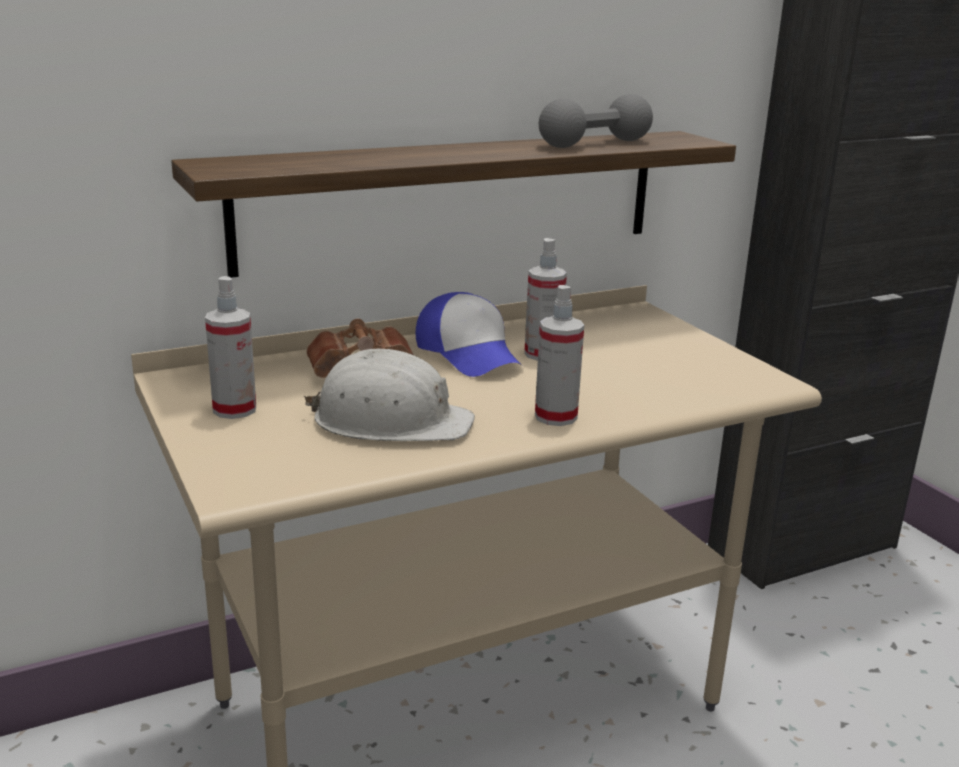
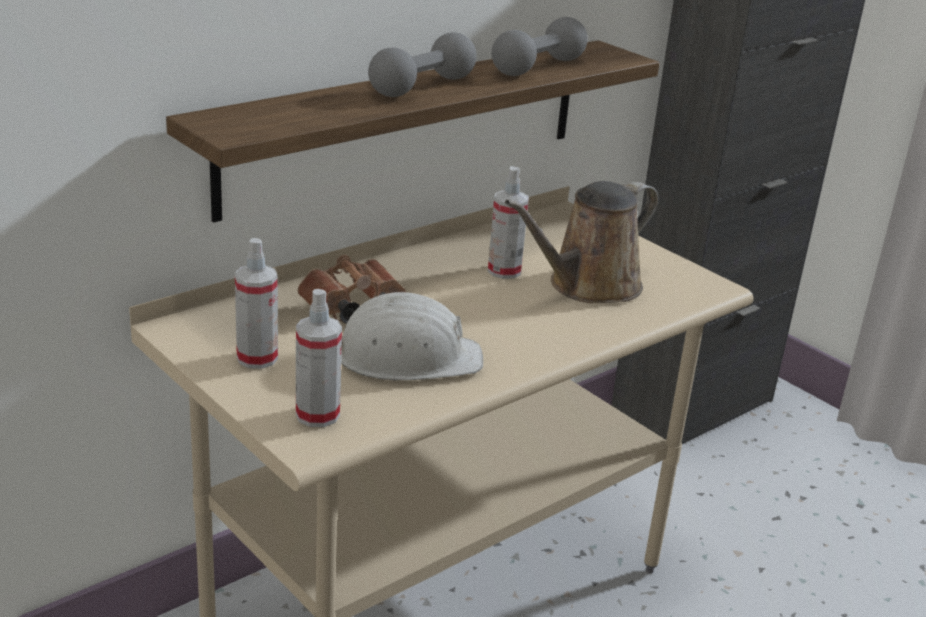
camera: 15 degrees left, 5 degrees up
(455, 151) = (422, 87): none -> grey dumbbell
(469, 354) = (438, 276): cap -> none
(556, 416) = (547, 339): spray bottle -> spray bottle (317, 415)
(628, 373) = (588, 286): none -> brown watering can

